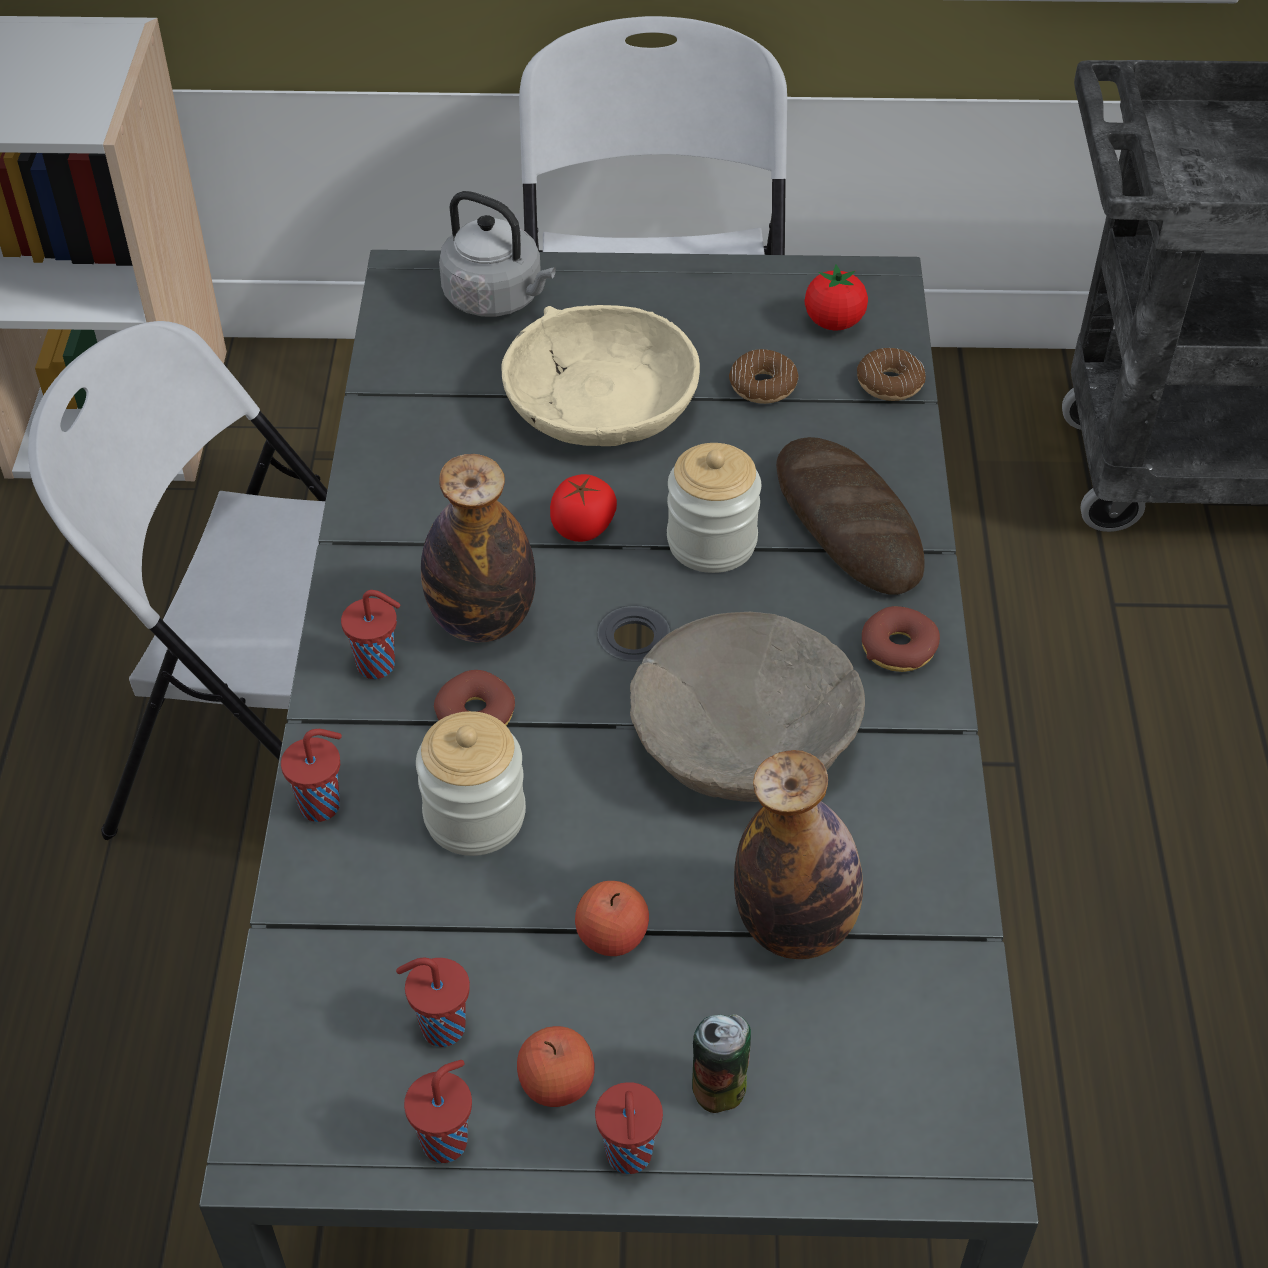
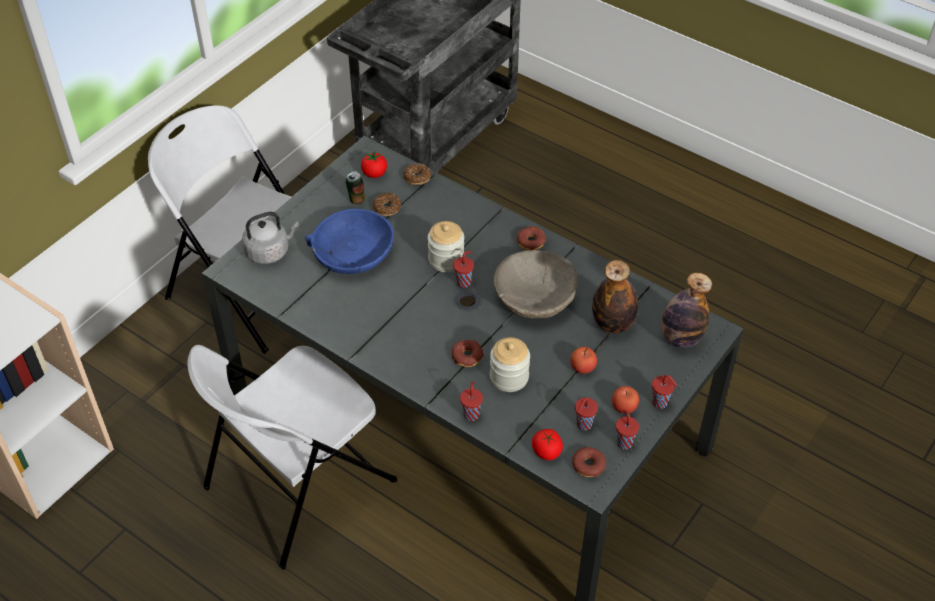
camera: 55 degrees left, 0 degrees up
(326, 1101) = (588, 465): none -> donut
(378, 665) = (422, 371): red cup -> red cup (464, 282)
(482, 620) = (427, 334): bottle -> bottle (680, 338)
(583, 527) = (409, 288): tomato -> tomato (547, 451)
(599, 402) = (352, 252): beige bowl -> blue bowl
(719, 1087) = (653, 370): can -> can (356, 198)
(847, 523) = (469, 223): bread -> none

